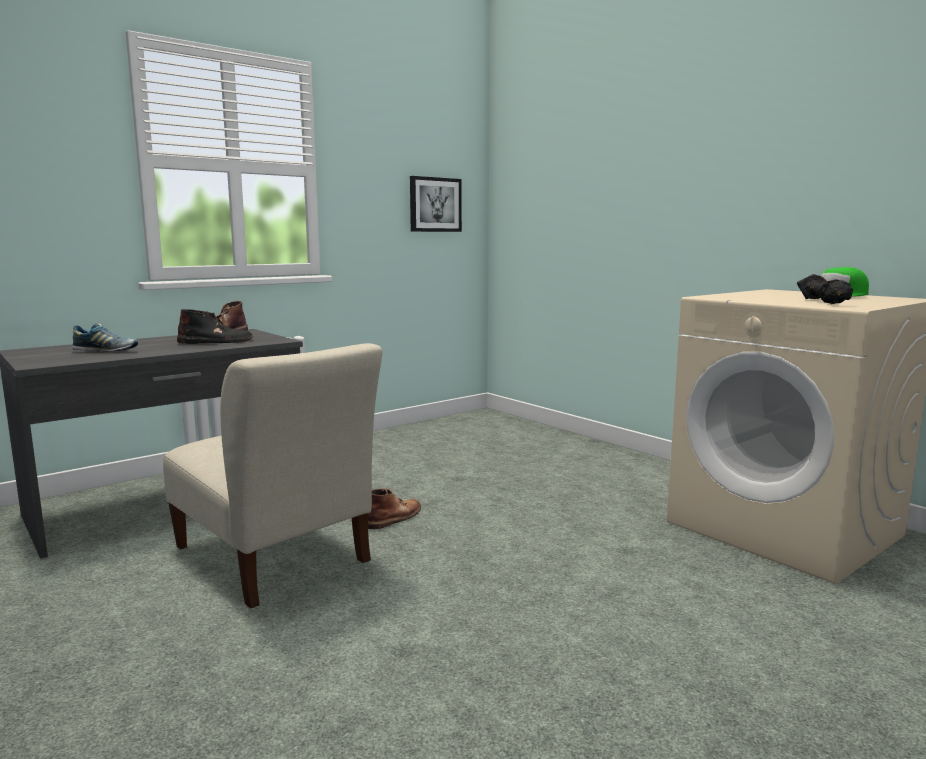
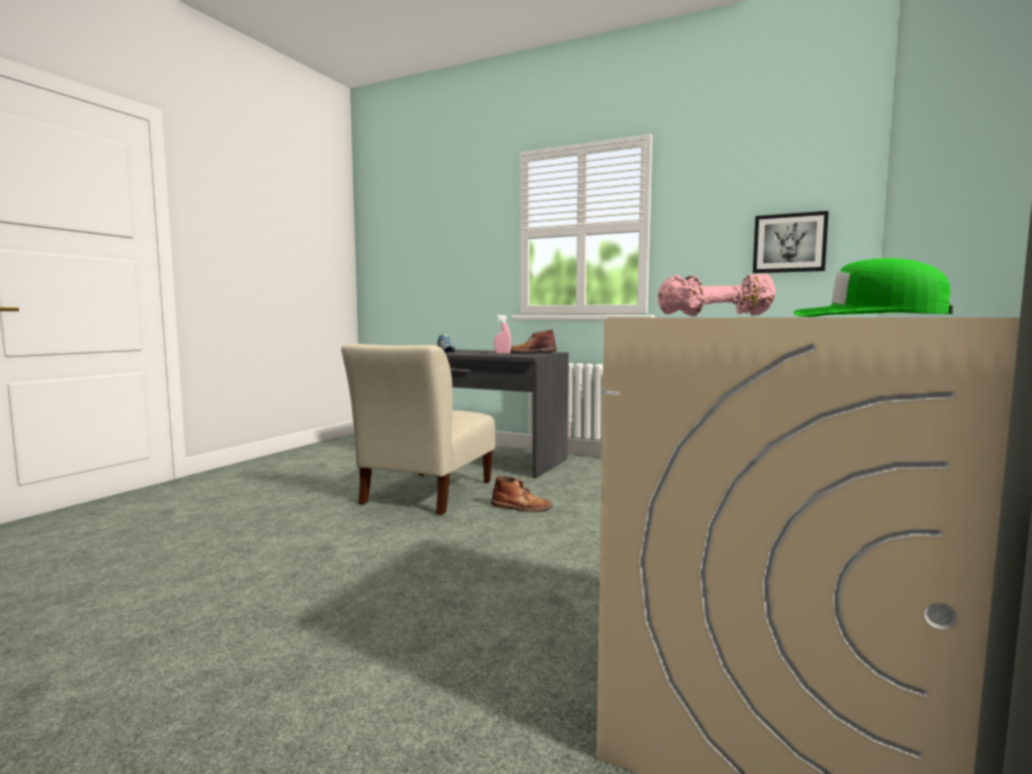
camera: 65 degrees right, 5 degrees down
(216, 342) = (502, 353): black boot -> pink spray bottle
(822, 302) = (718, 316): black dumbbell -> pink dumbbell

